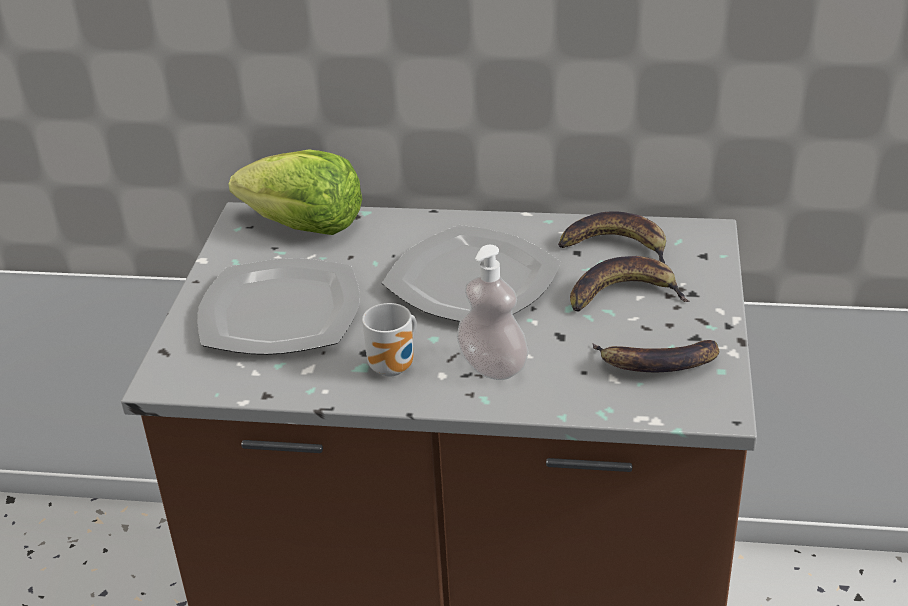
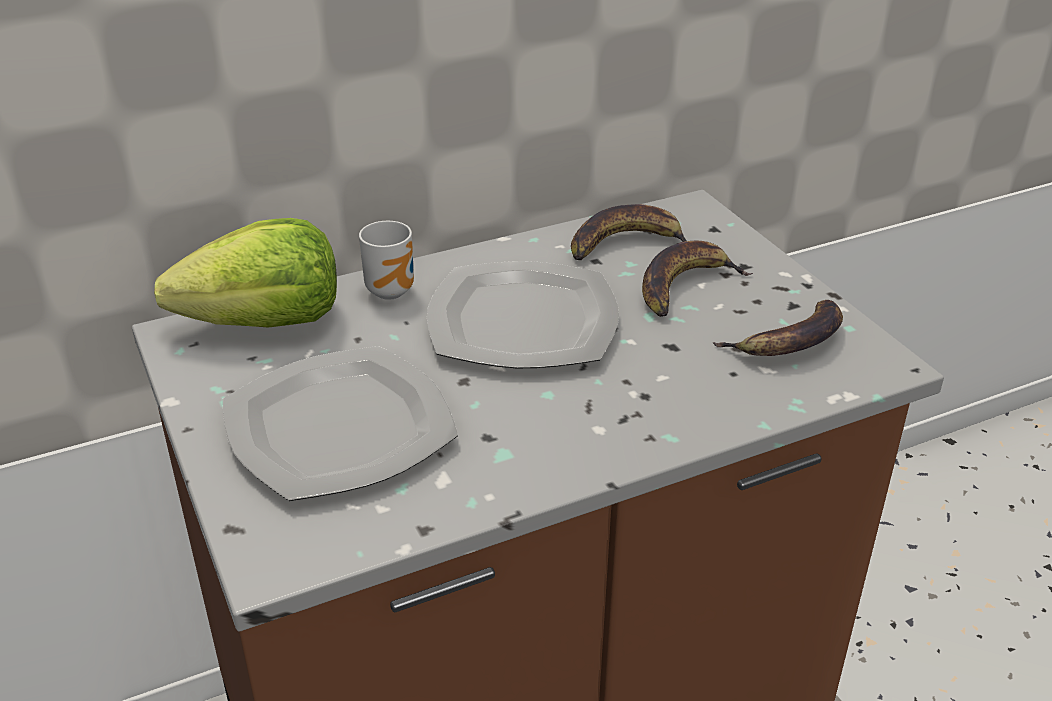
camera: 35 degrees left, 0 degrees up
(395, 367) = (541, 440): mug -> mug (393, 290)
(492, 367) = (642, 401): soap dispenser -> none

